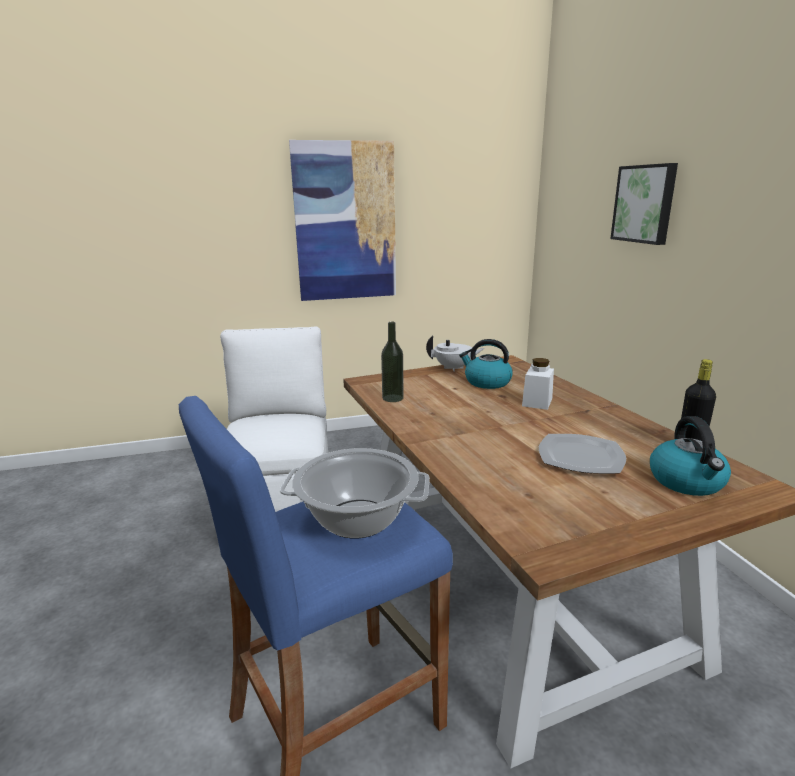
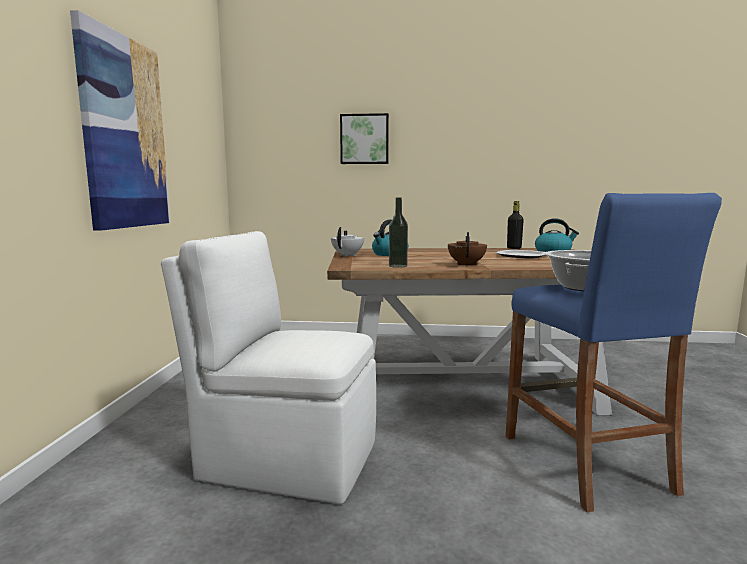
camera: 70 degrees left, 10 degrees down
(436, 428) = (467, 264): none -> brown teapot
(537, 402) = (438, 253): white jar -> none

